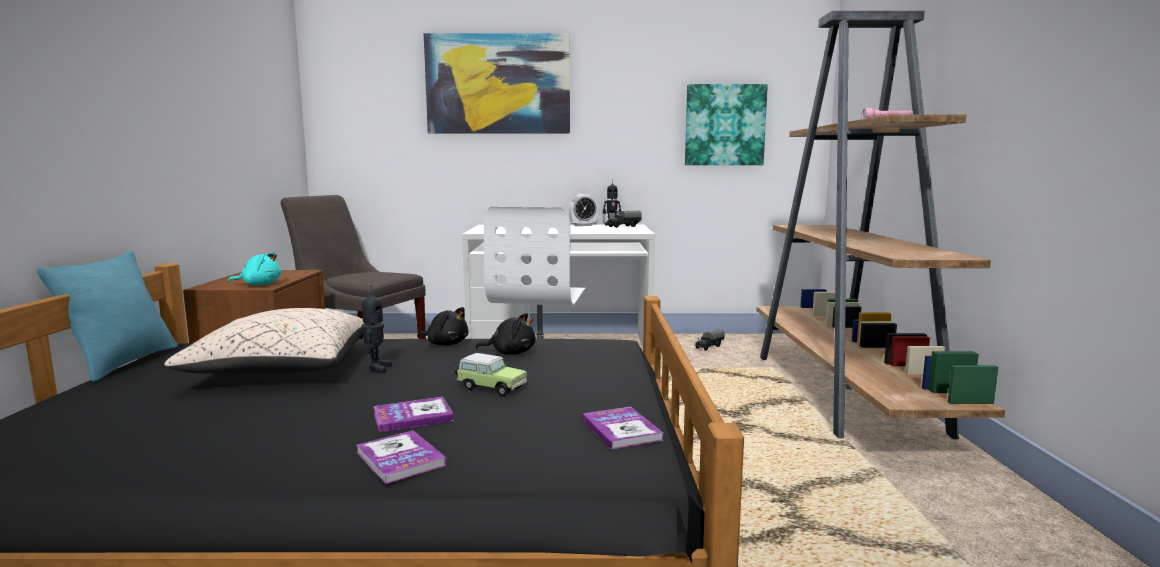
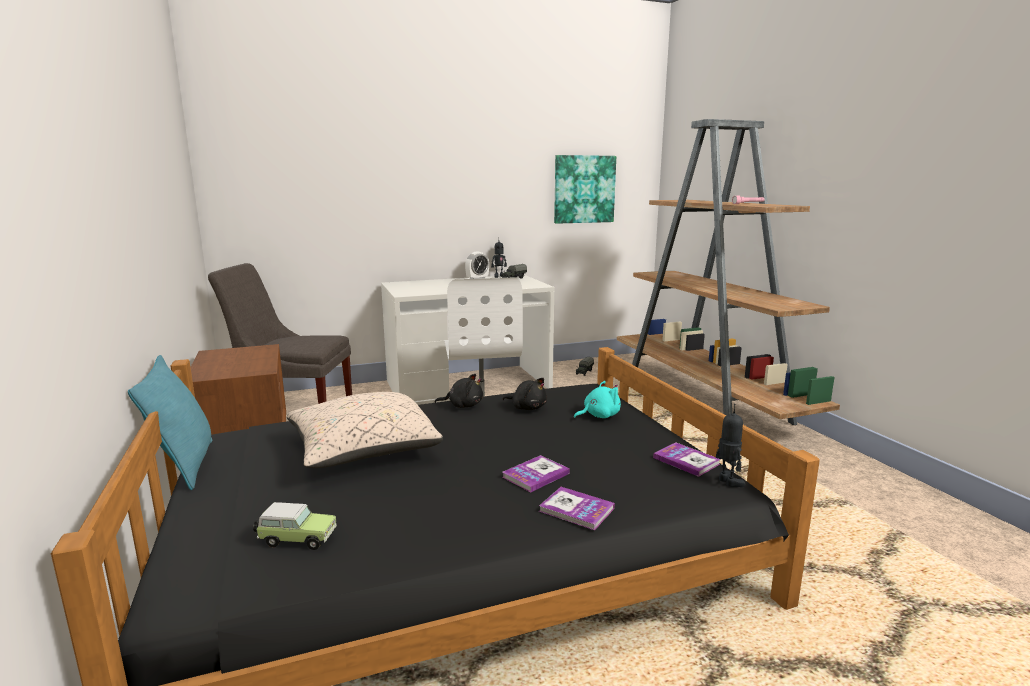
camera: 20 degrees left, 5 degrees up
(259, 284) = (252, 368): turquoise plush toy -> turquoise plush toy (599, 416)
(377, 368) = (443, 437): toy robot -> toy robot (727, 482)
(490, 388) = (556, 442): toy car -> toy car (296, 539)
(498, 84) = (395, 152): picture -> none
(510, 353) = (527, 408): black plush toy -> black plush toy turned 45 degrees clockwise

